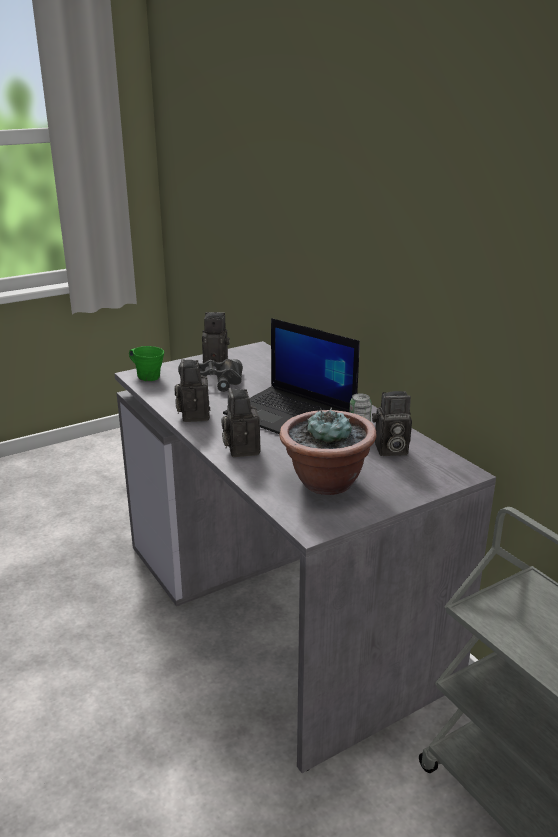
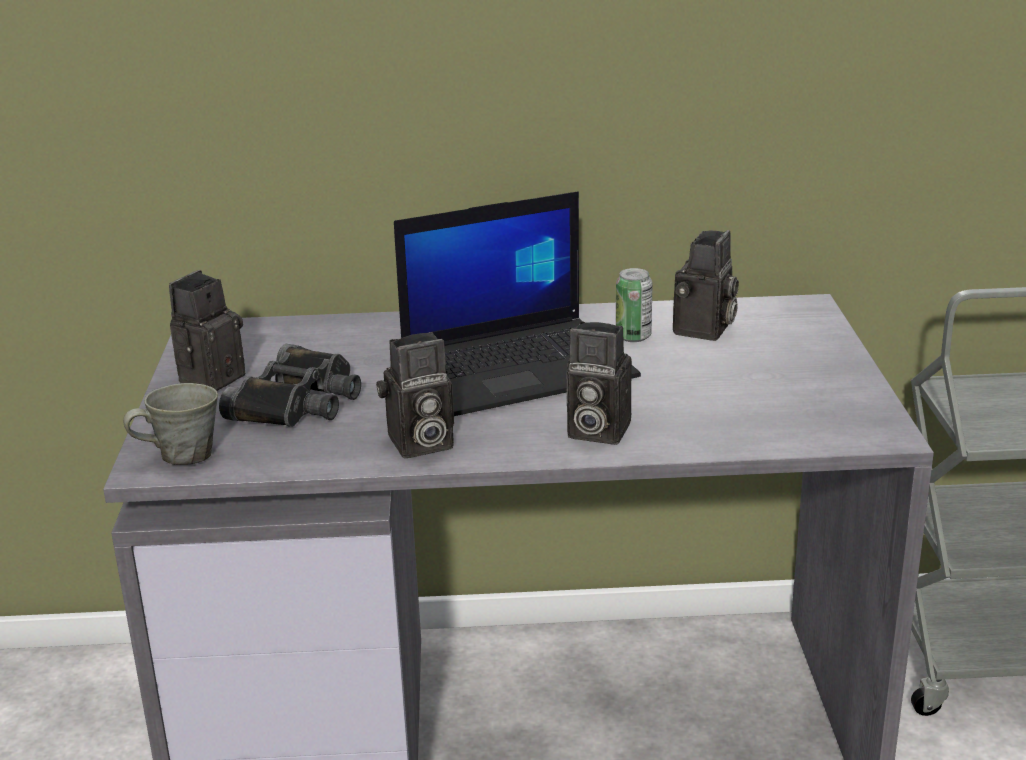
camera: 60 degrees left, 0 degrees up
(148, 377) = (182, 455): green mug -> grey mug
(193, 415) = (418, 445): camera -> camera turned 45 degrees counterclockwise
(325, 482) = (760, 394): potted plant -> none

